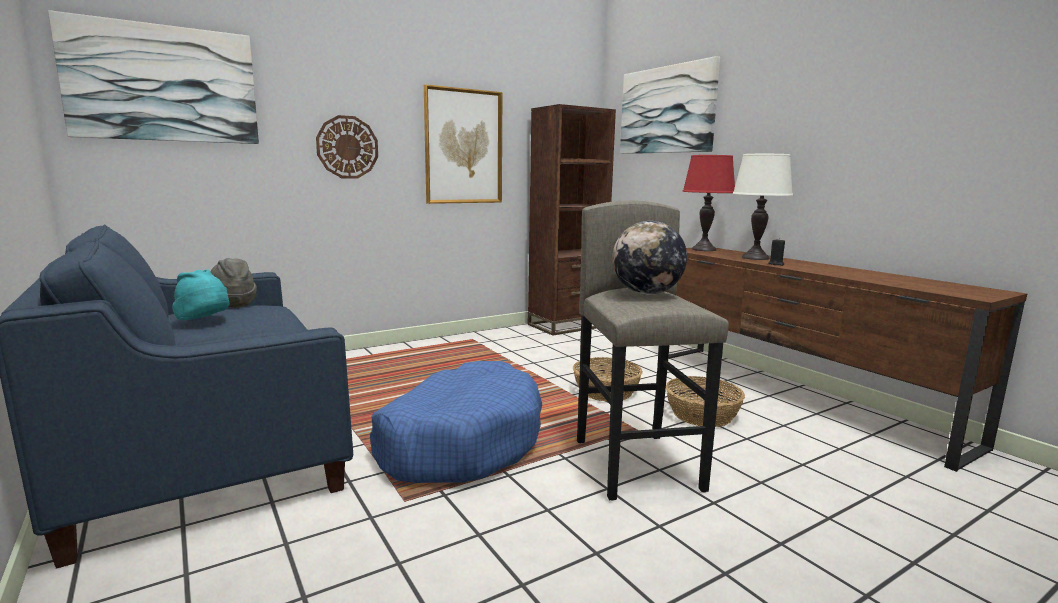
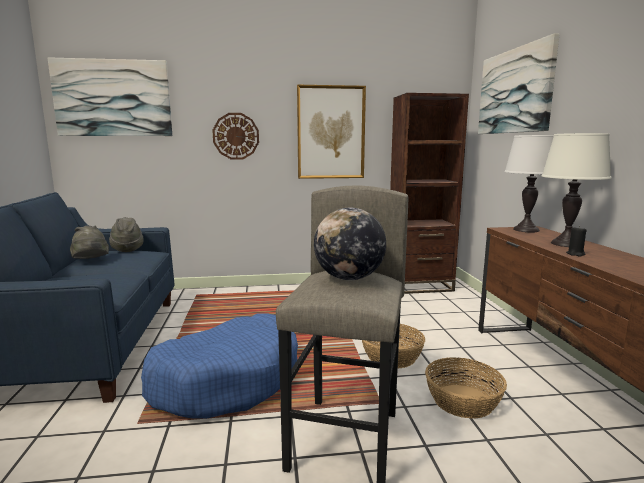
camera: 25 degrees right, 0 degrees up
(205, 321) = (91, 261): turquoise hat -> grey hat
(704, 249) = (526, 230): red table lamp -> white table lamp

